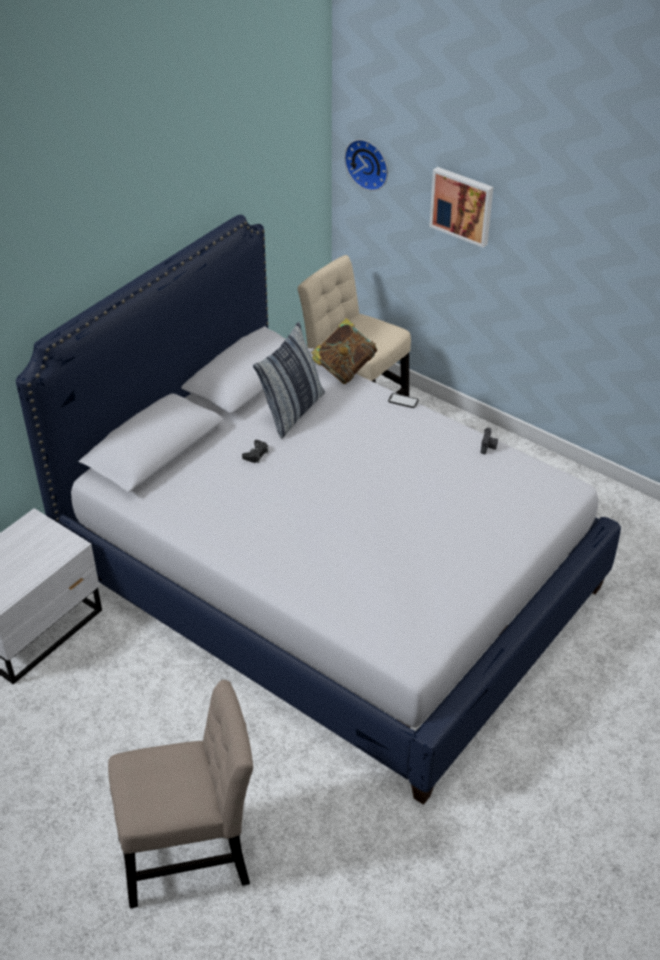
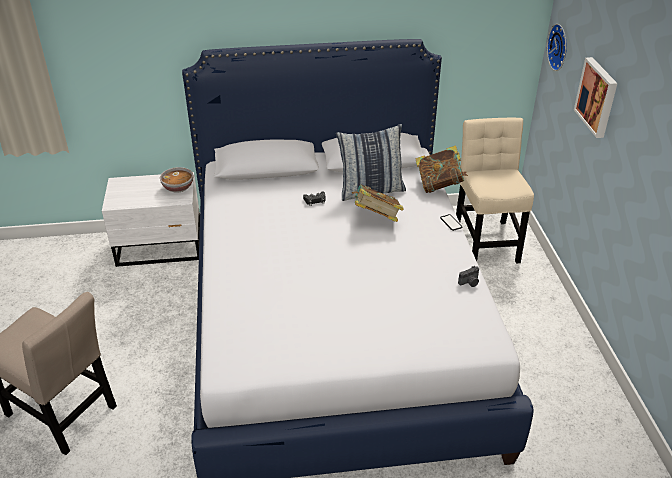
camera: 45 degrees right, 5 degrees down
(46, 536) = (178, 188): none -> bowl
(336, 437) = (376, 218): none -> book

